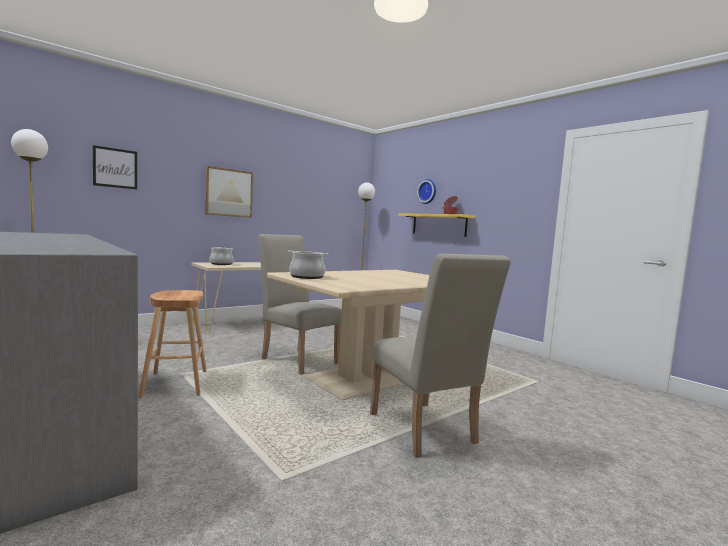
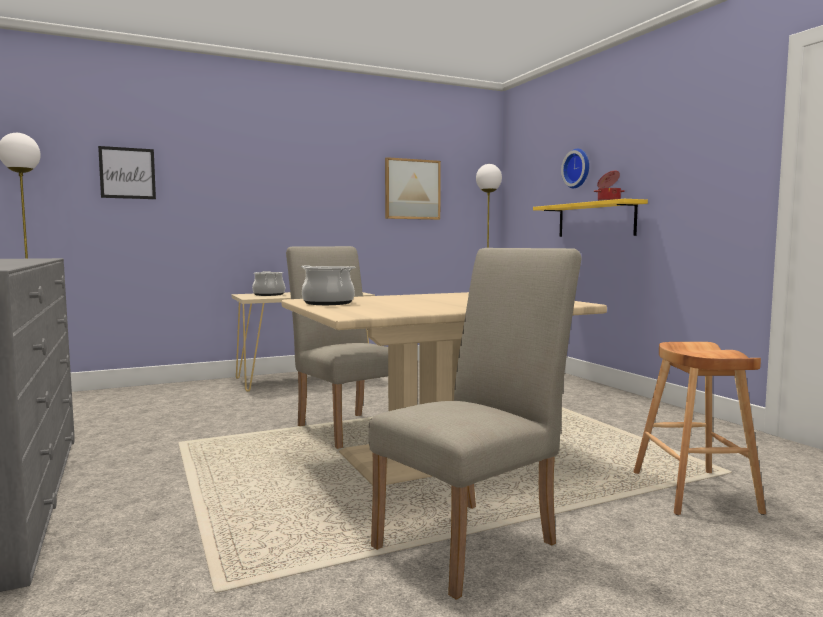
camera: 15 degrees right, 0 degrees up
(175, 384) = (164, 455): brown stool -> brown stool (694, 492)
(229, 193) = (280, 195): picture -> picture (412, 189)
(425, 432) = (475, 541): beige chair -> beige chair turned 120 degrees counterclockwise

